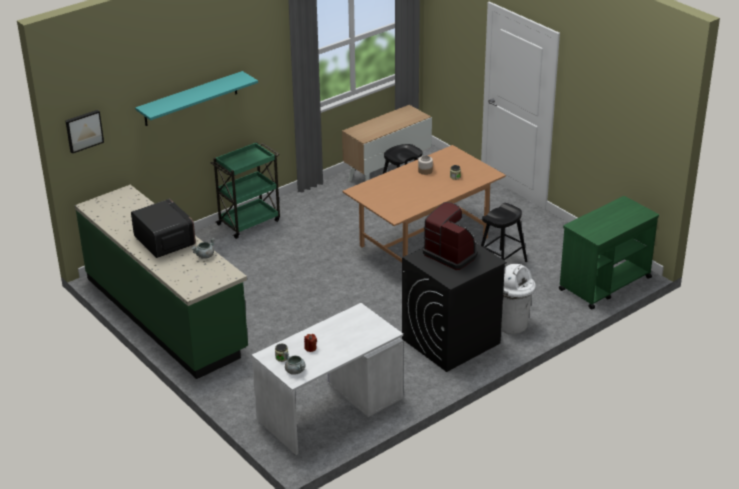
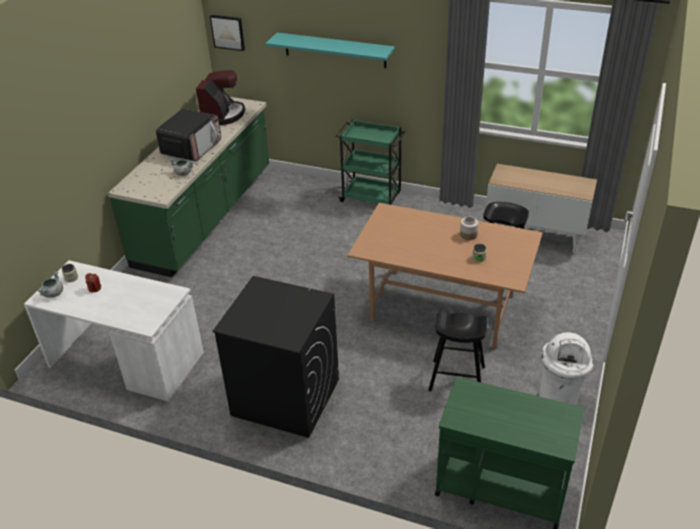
camera: 60 degrees right, 5 degrees up
(451, 254) = (284, 306): coffee machine -> coffee machine (223, 115)
(512, 325) = (350, 434): white trash can -> white trash can (558, 400)

